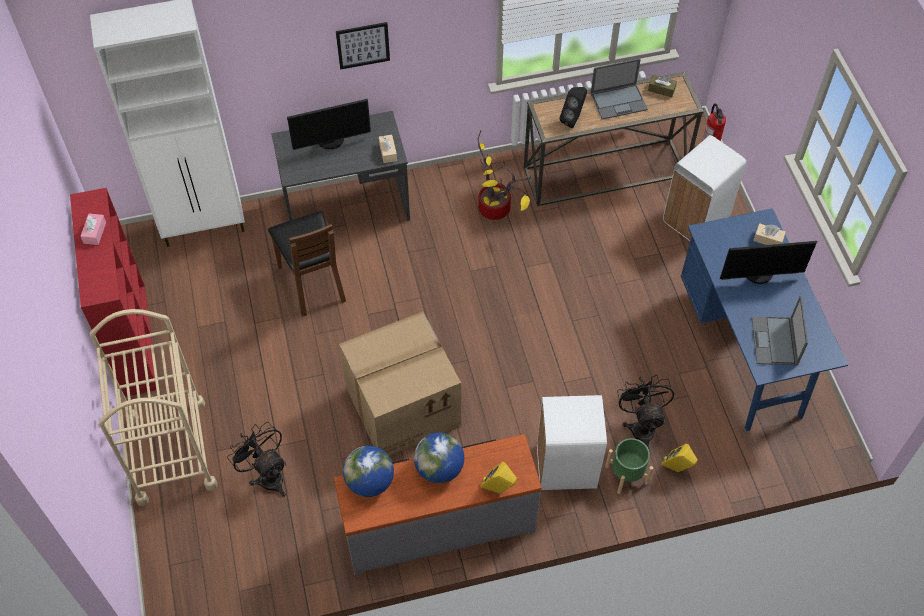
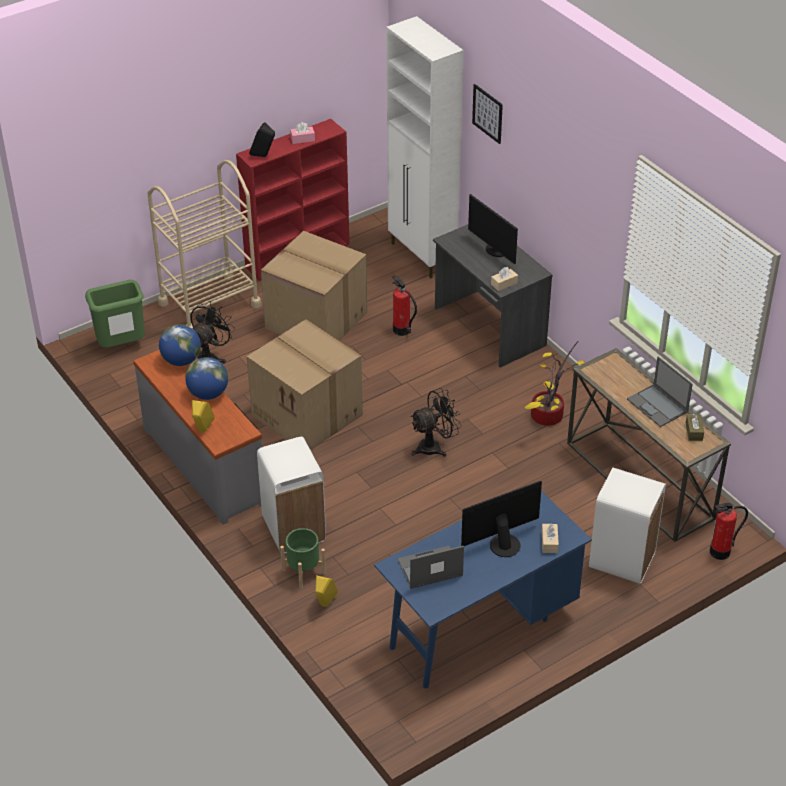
camera: 70 degrees right, 15 degrees down
(198, 565) = (121, 347): none -> green trash can
(255, 355) = (314, 320): none -> cardboard box
(313, 282) = (401, 330): brown chair -> fire extinguisher
(363, 45) = (545, 190): picture -> picture (487, 113)
(573, 119) = (614, 381): black speaker -> black speaker (263, 156)
(641, 426) = (359, 570): black fan -> black fan (434, 446)
(759, 274) = (503, 543): monitor -> monitor turned 90 degrees clockwise

